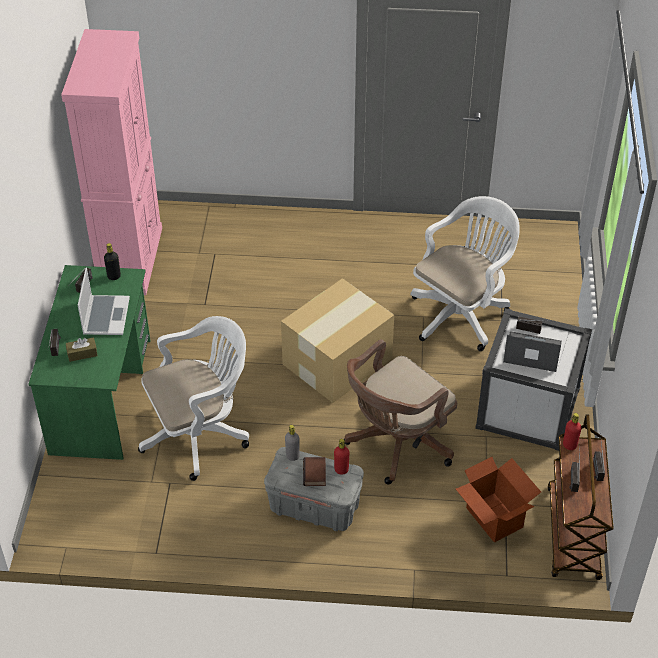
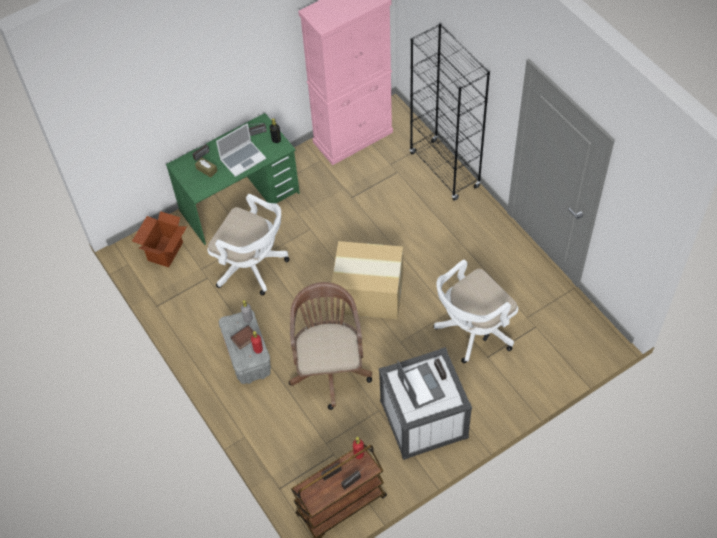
camera: 55 degrees right, 10 degrees up
(254, 221) = (444, 170): none -> black bookcase
(396, 445) = (329, 367): brown office chair -> brown office chair turned 75 degrees clockwise
(462, 313) = (472, 331): white office chair -> white office chair turned 135 degrees clockwise
(493, 518) = (317, 455): cardboard box -> cardboard box (165, 251)

